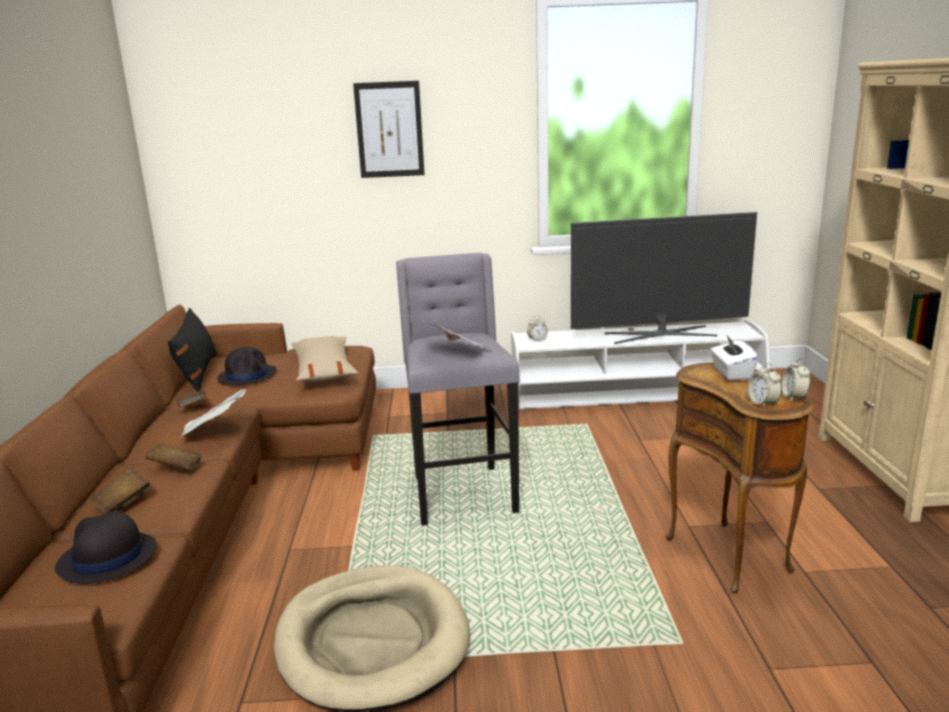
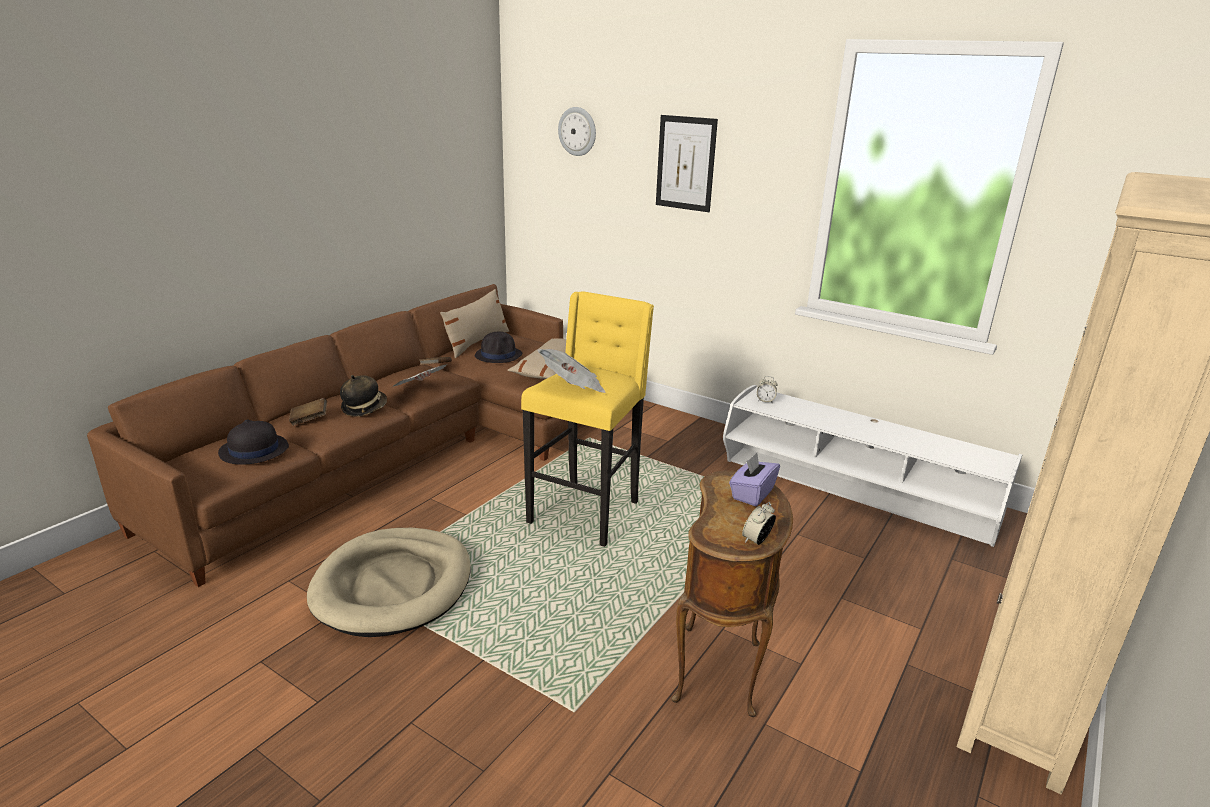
camera: 35 degrees right, 5 degrees up
(176, 468) = (364, 408): brown book -> hat
(197, 373) = (477, 342): black pillow -> beige pillow
(247, 113) = (577, 131): none -> wall clock
(461, 494) = (586, 512): grey stool -> yellow stool
(660, 334) = (895, 437): television -> none
(731, 373) = (752, 494): white tissue box -> purple tissue box
(762, 403) = (716, 532): alarm clock -> none

